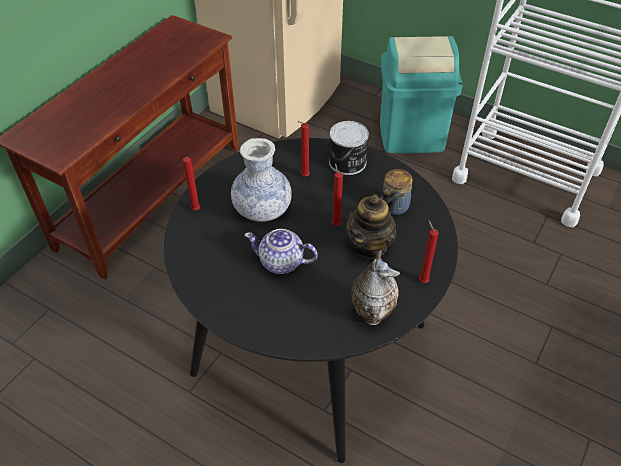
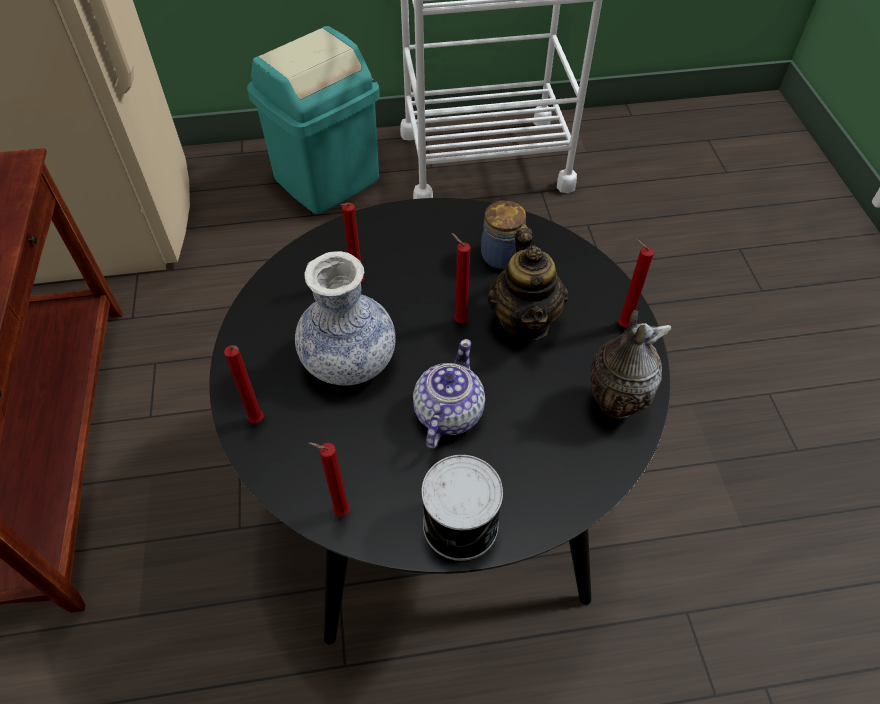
camera: 40 degrees left, 5 degrees up
(189, 271) = (339, 511): none -> red candle
(282, 262) = (447, 414): teapot -> teapot turned 135 degrees clockwise
(348, 163) = (393, 234): can -> can (462, 525)

